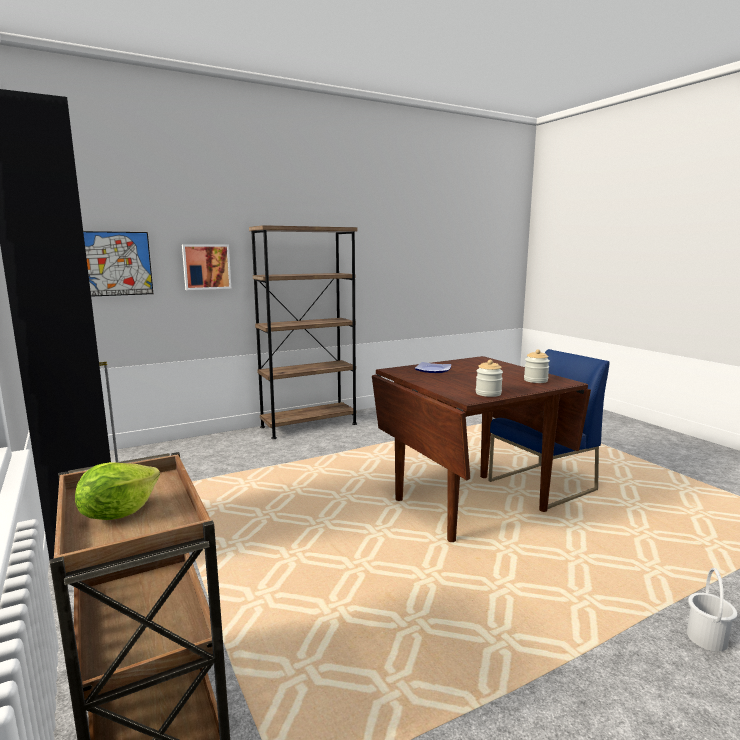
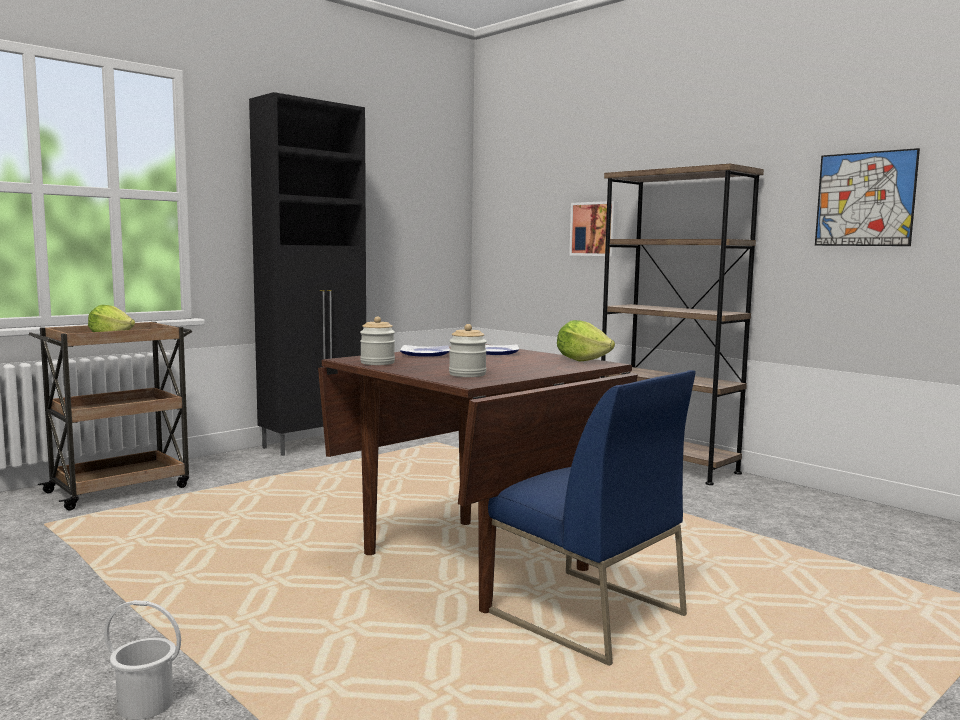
camera: 75 degrees right, 5 degrees down
(116, 263) = (523, 225): picture -> picture (865, 199)
(439, 382) = (426, 354): none -> plate
(469, 360) = (582, 360): none -> lettuce

